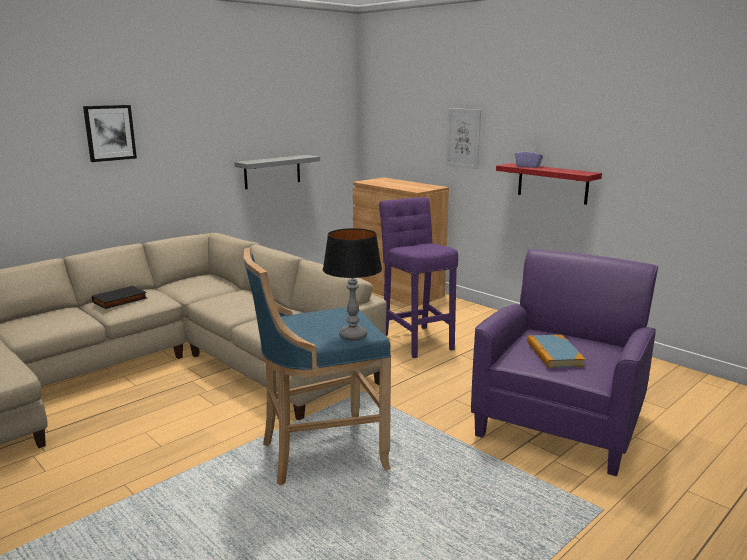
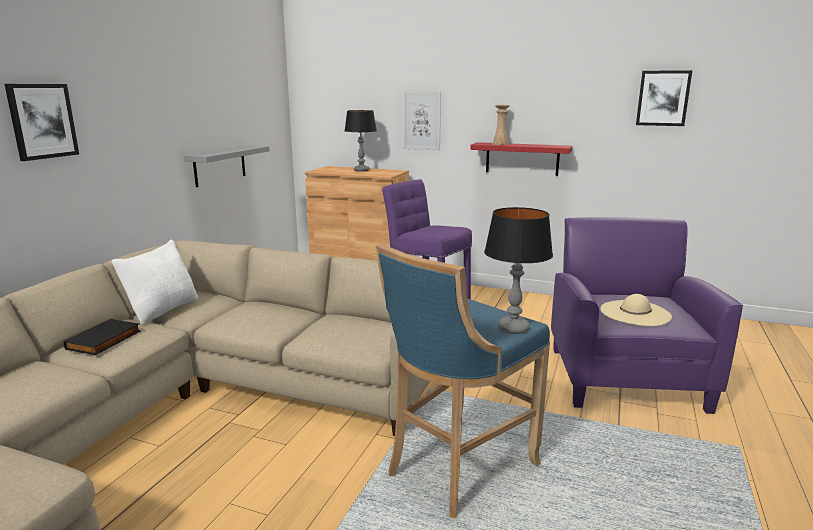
camera: 25 degrees left, 0 degrees up
(178, 286) = (163, 310): none -> white pillow
(403, 184) = (361, 170): none -> table lamp
(528, 166) = (500, 144): purple tissue box -> beige vase
(554, 354) = (635, 313): book -> beige hat
(699, 125) = (663, 98): none -> picture

